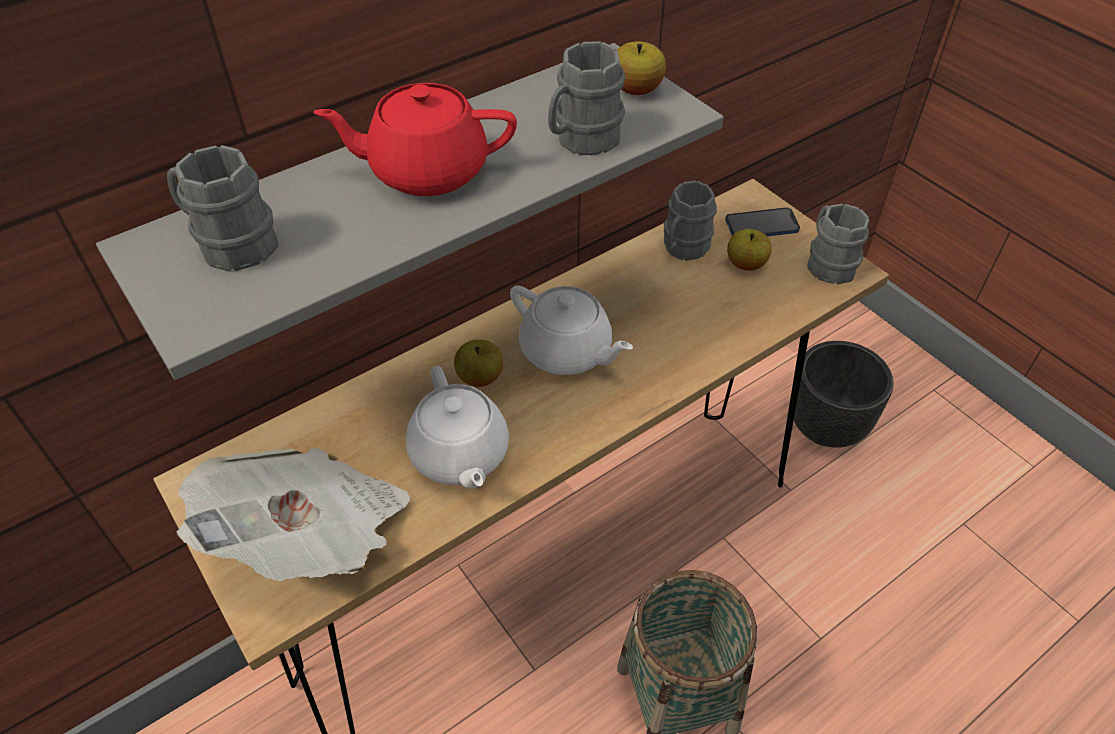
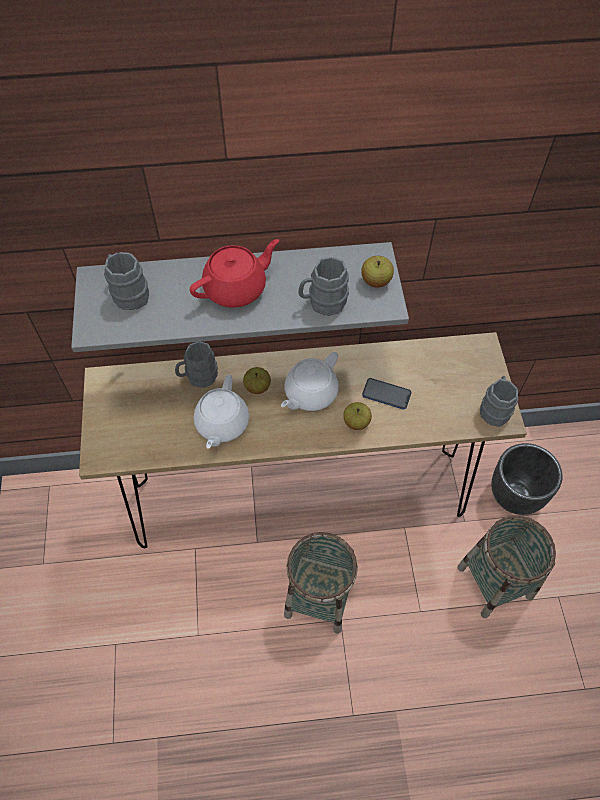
camera: 30 degrees right, 10 degrees up
(312, 535) = (135, 431): newspaper -> none
(426, 171) = (236, 288): red teapot -> red teapot turned 120 degrees clockwise
(567, 351) = (310, 393): white teapot -> white teapot turned 60 degrees clockwise
(682, 248) = (417, 360): grey mug -> grey mug (198, 376)
(746, 264) = (446, 387): apple -> apple (356, 422)
(761, 225) = (475, 366): phone -> phone (386, 394)
(881, 546) = (494, 582): none -> basket

